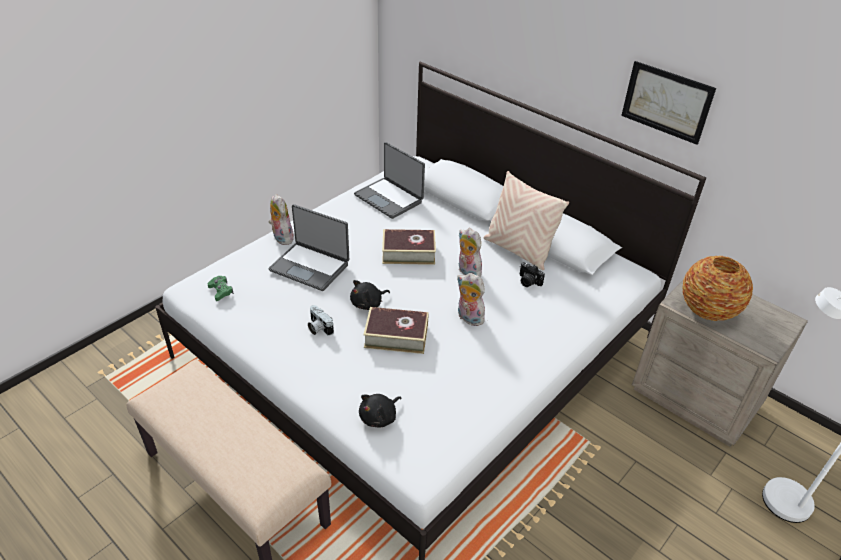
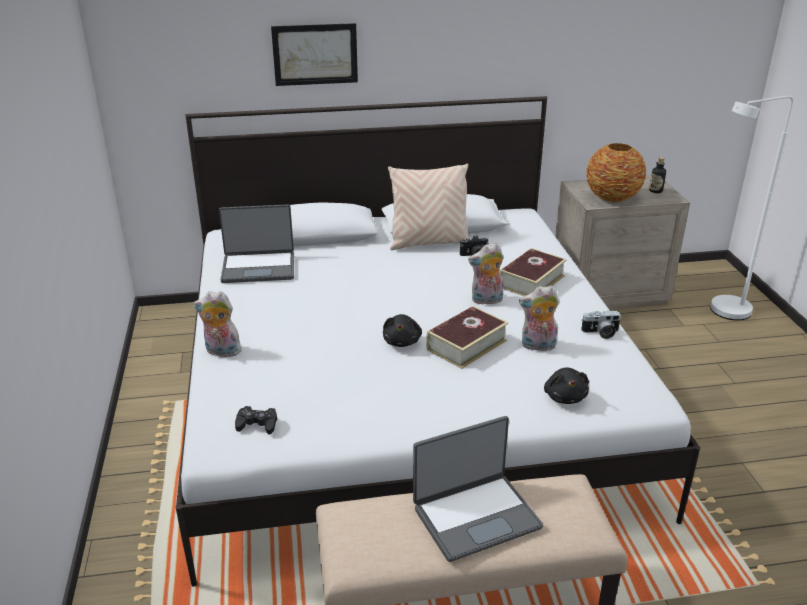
camera: 50 degrees left, 10 degrees down
(221, 291) = (257, 424): green game controller -> black game controller
(310, 266) = (301, 350): laptop -> laptop (475, 516)
(318, 328) = (401, 383): camera -> camera (601, 333)
(408, 253) = (358, 291): book -> book (531, 281)
(467, 272) = (424, 276): plush toy -> plush toy (537, 346)
(666, 102) = (491, 44): picture -> picture (315, 54)
(766, 332) = (655, 191): none -> bottle

